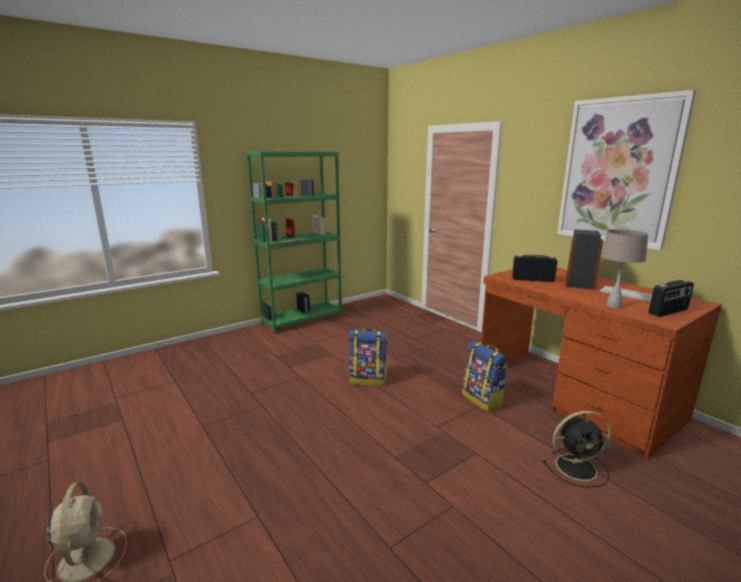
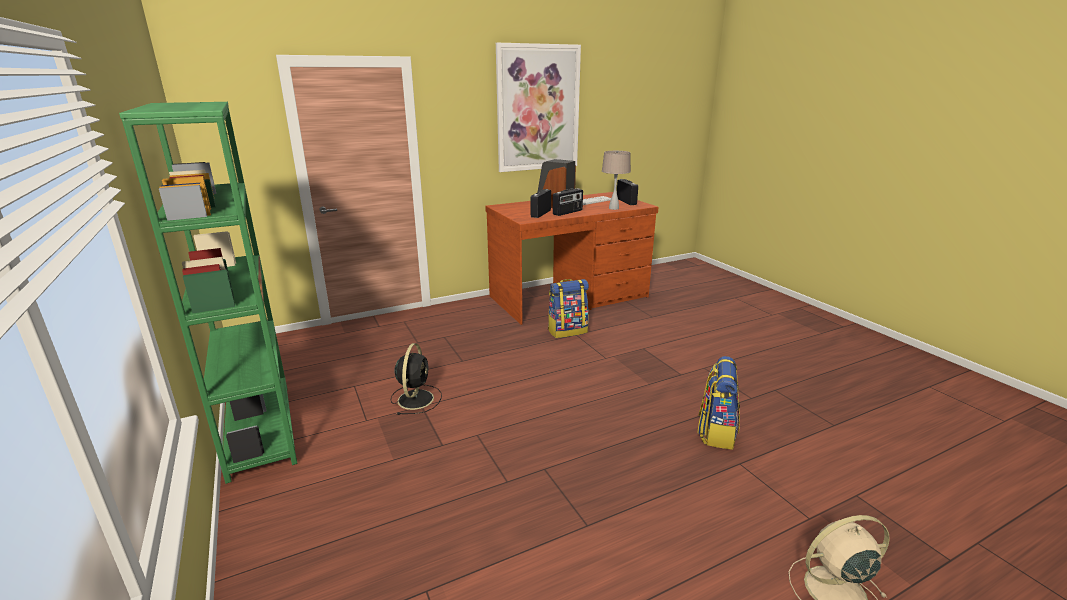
camera: 80 degrees left, 5 degrees up
(368, 379) = (506, 384): backpack -> backpack (716, 432)
(555, 288) = (568, 212): none -> radio
(577, 467) = (657, 318): black fan -> black fan (416, 398)

